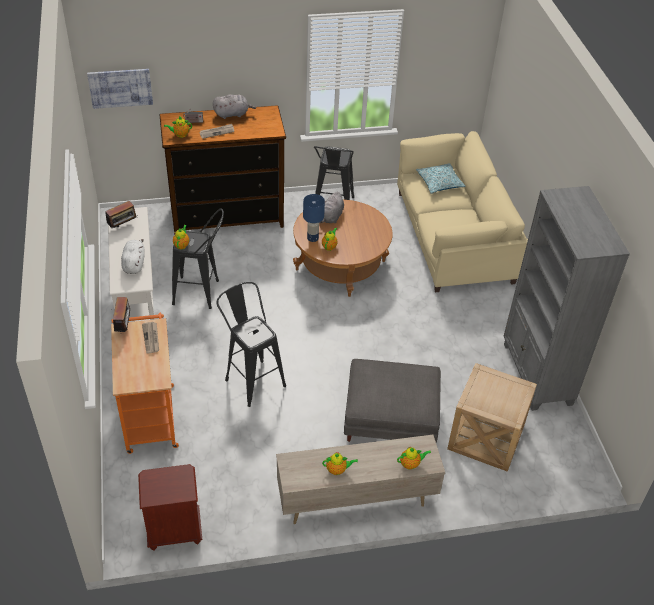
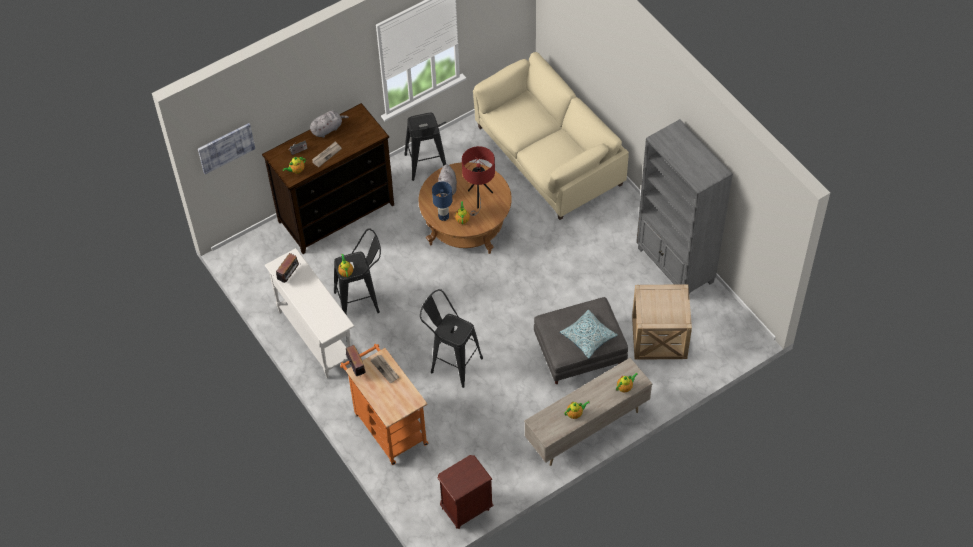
camera: 20 degrees left, 10 degrees up
(134, 264) = (323, 308): white plush toy -> none
(356, 235) = (479, 198): none -> red table lamp
(439, 183) = (521, 113): pillow -> pillow (588, 337)

